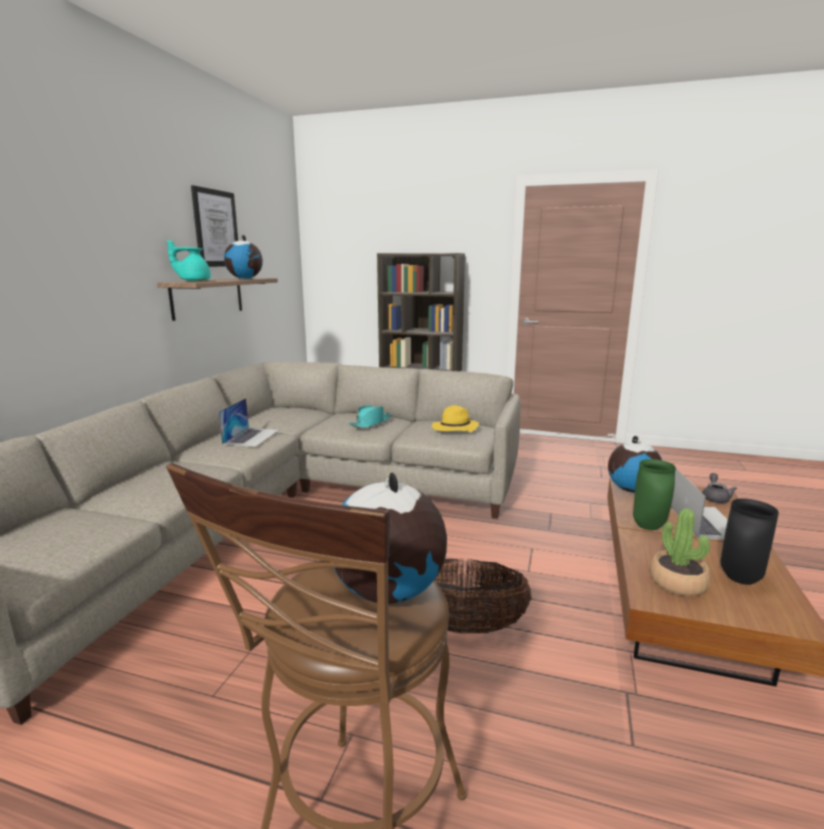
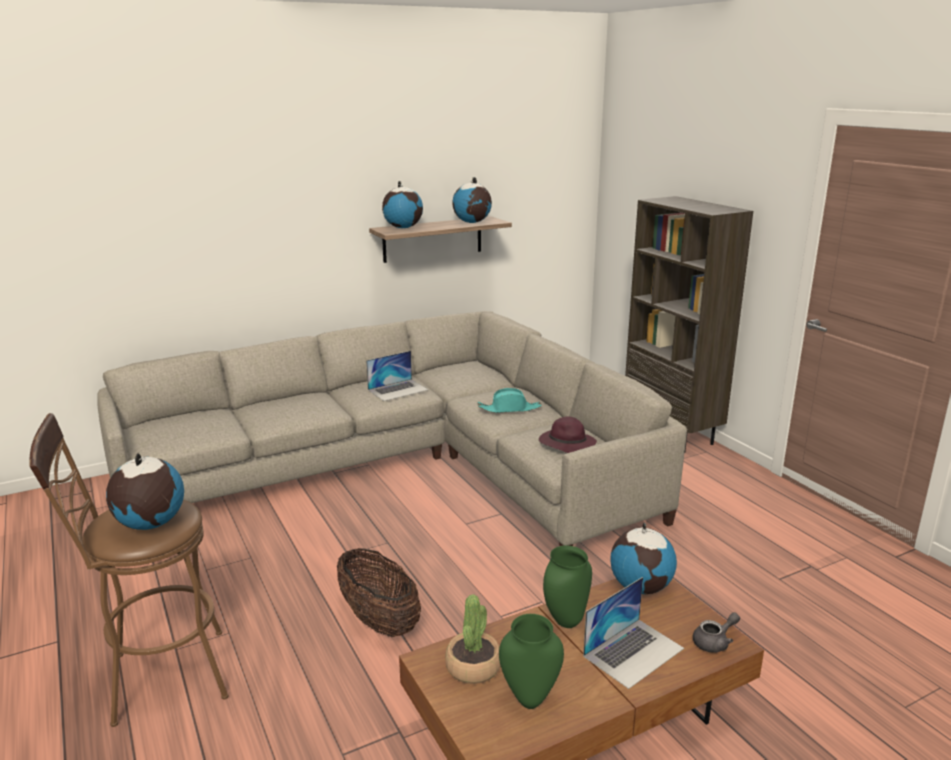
camera: 45 degrees right, 5 degrees up
(193, 281) = (403, 227): turquoise teapot -> globe
(216, 228) = (453, 168): picture -> none
(454, 429) = (566, 444): yellow hat -> purple hat
(738, 578) = (530, 698): black vase -> green vase

